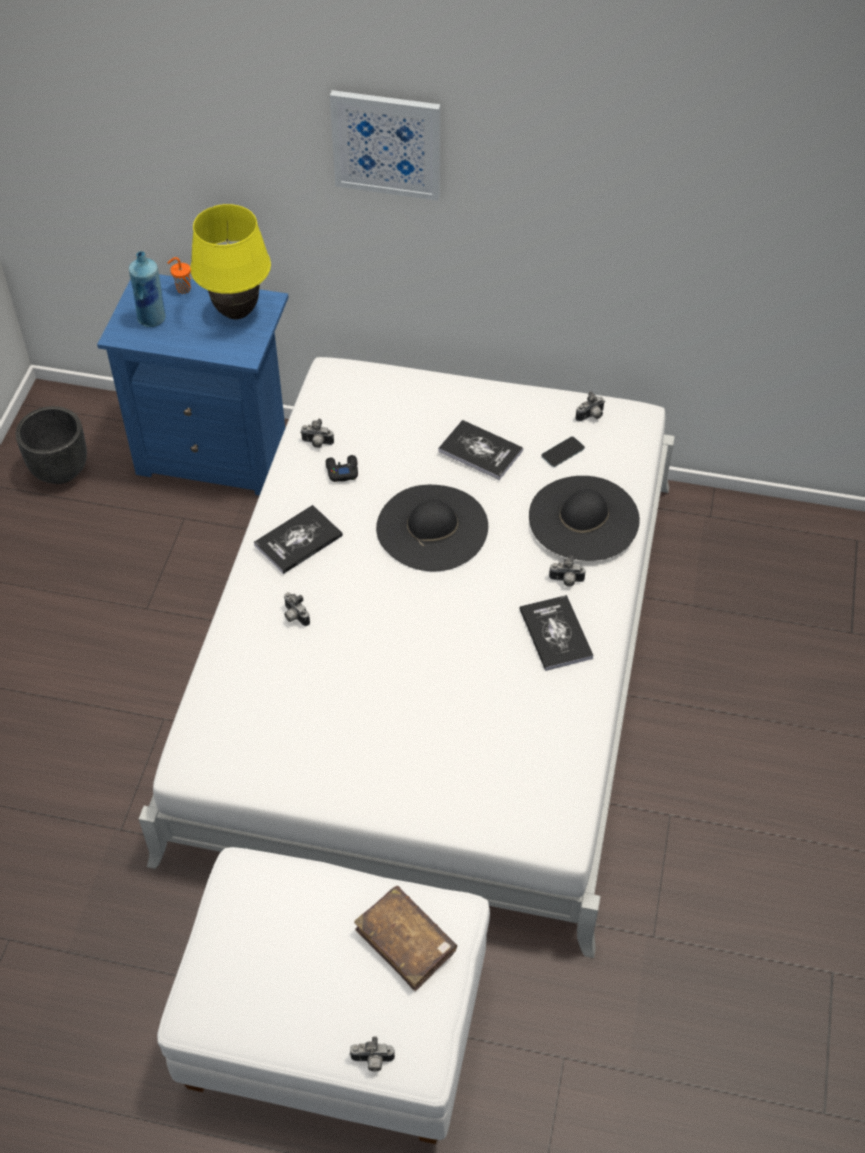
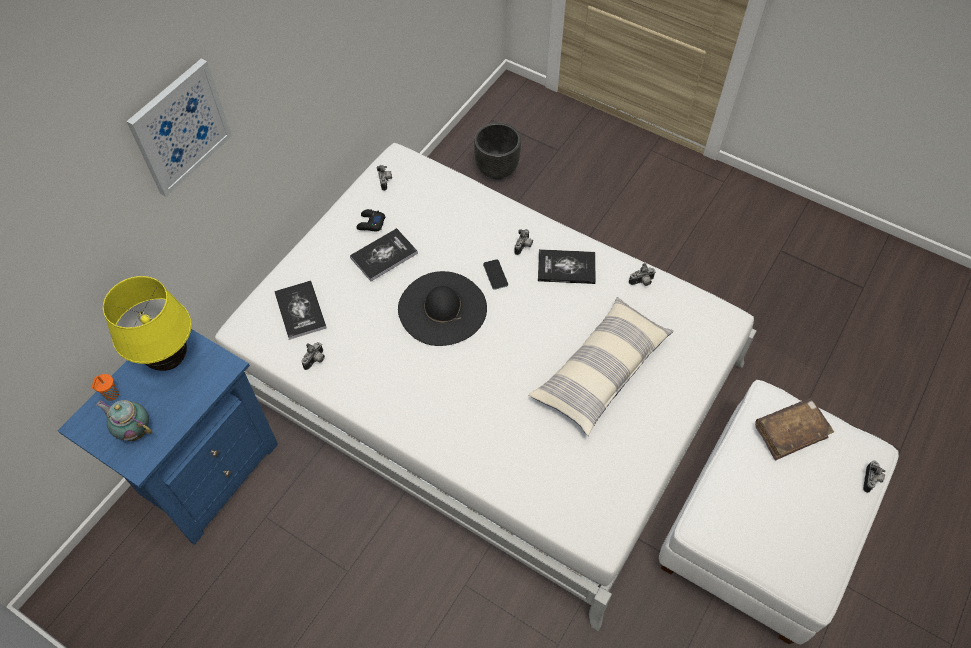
camera: 70 degrees left, 5 degrees up
(60, 470) = (152, 611): black planter -> black planter (496, 170)
(152, 319) = (134, 430): blue bottle -> teapot
(294, 616) = (488, 425): camera -> camera (642, 282)
(298, 540) = (413, 401): book -> book (300, 310)
(342, 471) = (354, 351): black game controller -> black game controller (370, 223)
(413, 709) = (601, 371): none -> pillow
(563, 452) = (410, 208): phone -> phone (495, 274)
(584, 518) = (476, 217): black hat -> none

